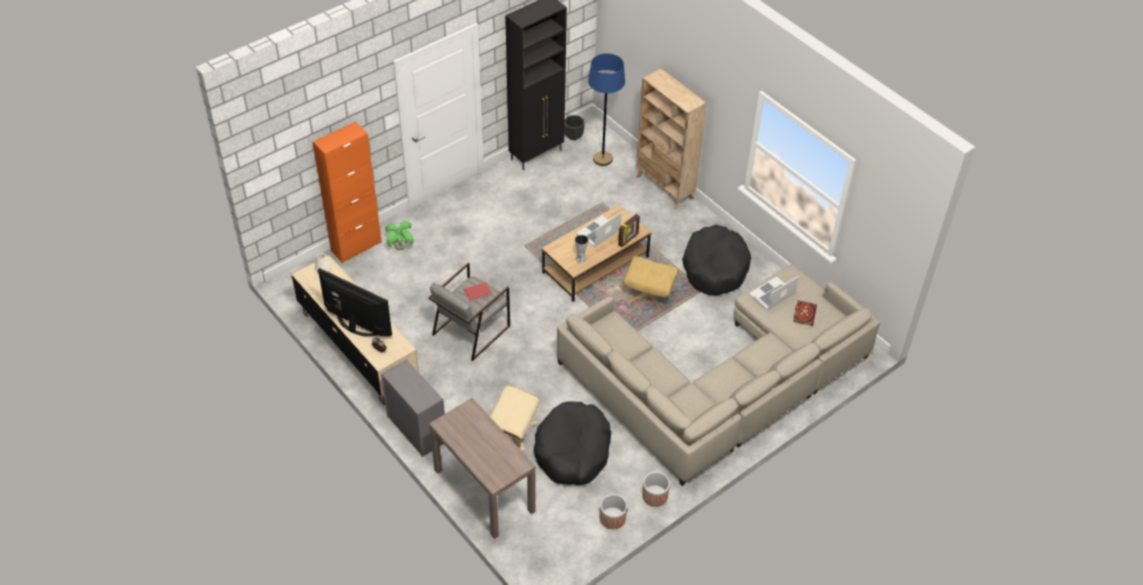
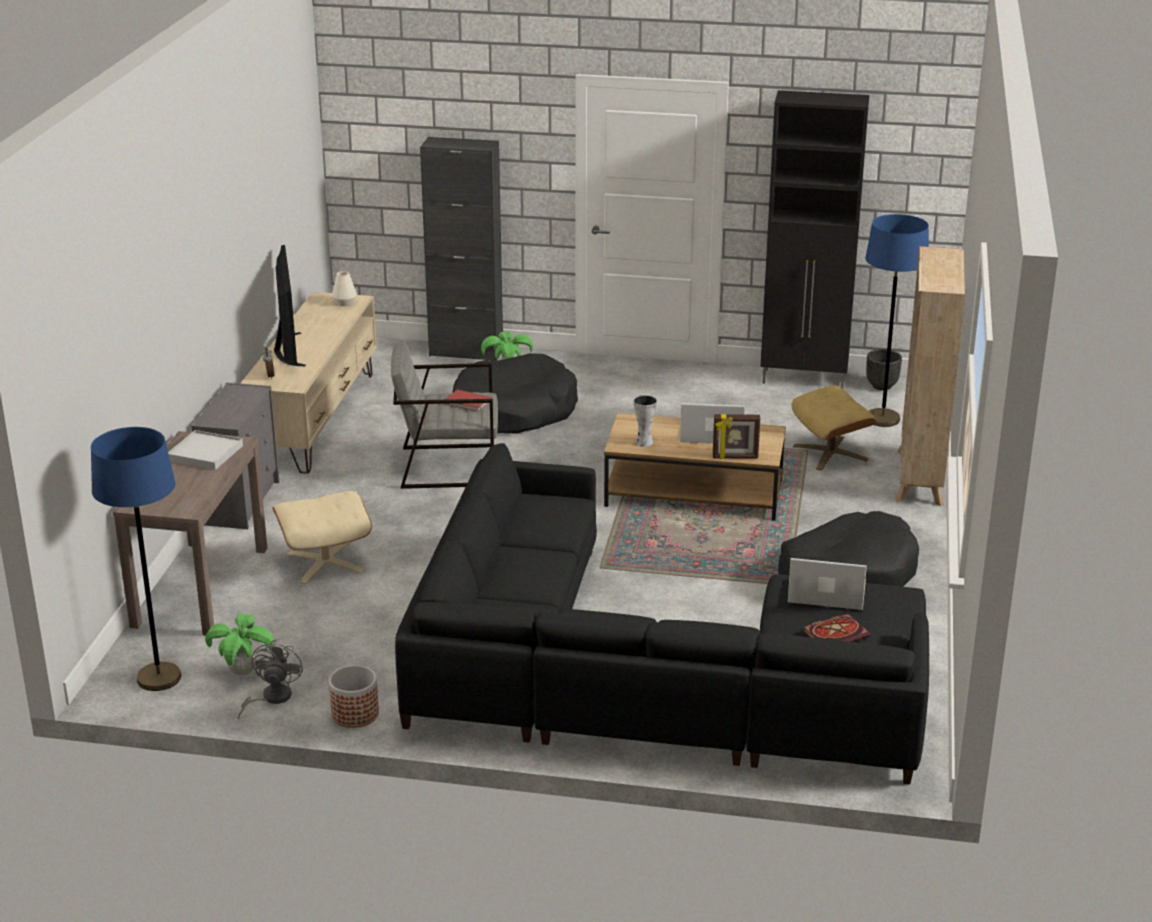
camera: 50 degrees right, 20 degrees down
(356, 246) = (466, 352): orange cabinet -> black cabinet
(467, 426) = (205, 453): none -> white tray
(553, 551) = (159, 678): none -> blue floor lamp
(573, 451) = (350, 617): black dog bed -> black dog bed (513, 411)
(579, 516) = (242, 672): none -> potted plant
(612, 518) = (271, 698): planter -> grey fan
(649, 294) = (710, 551): beige ottoman -> beige ottoman (830, 453)
(721, 382) = (643, 675): beige sofa -> black sofa

